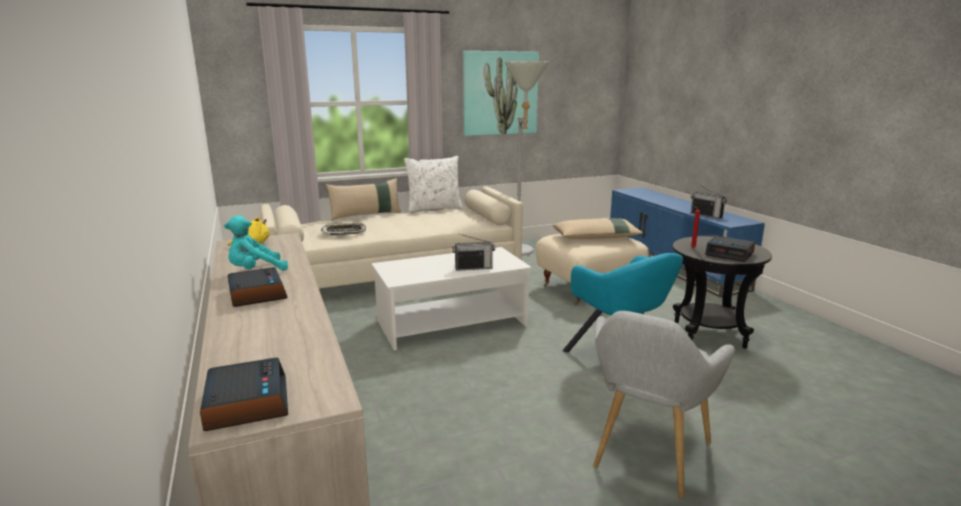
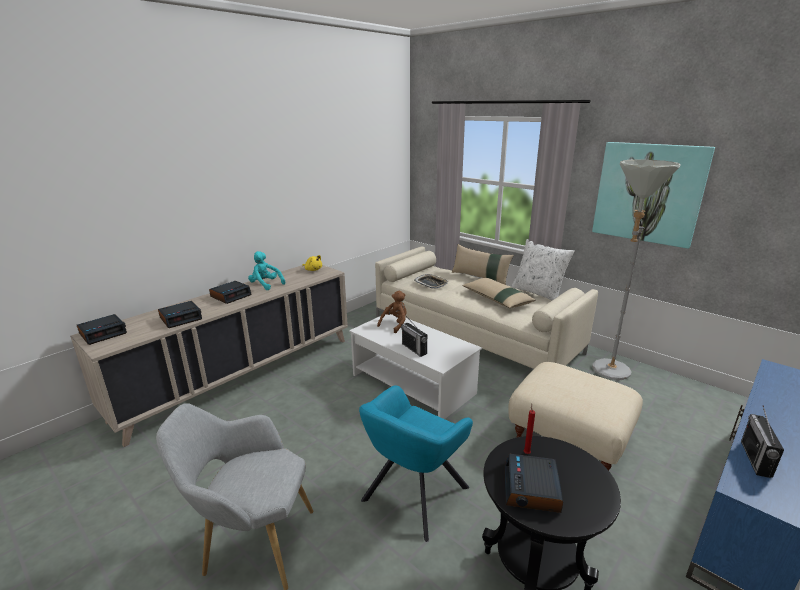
camera: 65 degrees right, 5 degrees up
(291, 331) = (181, 318): none -> alarm clock
(408, 266) = (395, 324): none -> brown plush toy
(596, 237) = (577, 391): beige pillow -> beige pillow (496, 299)

